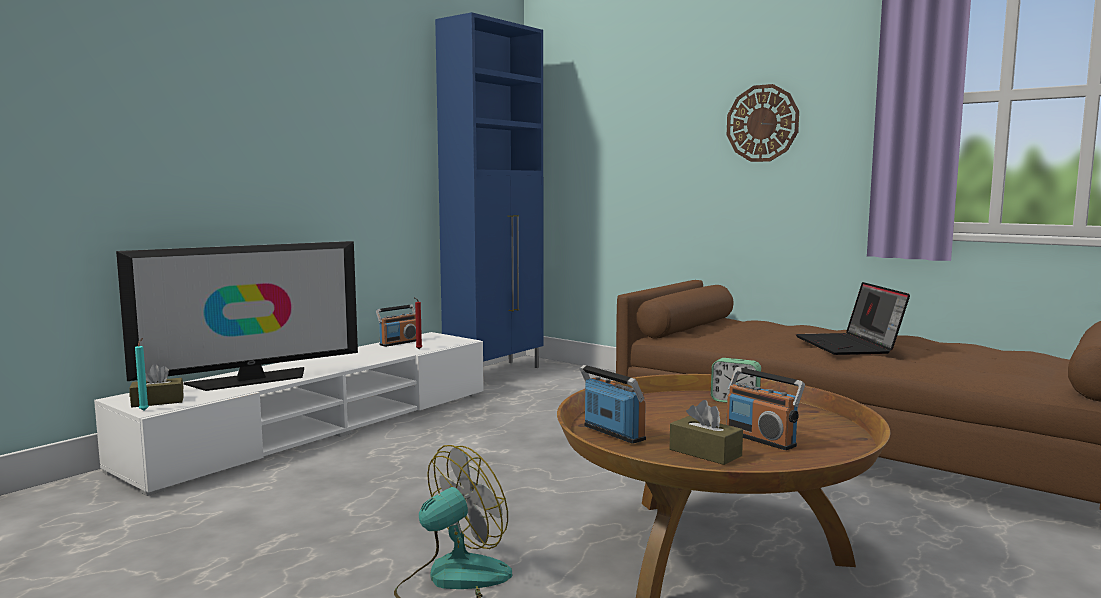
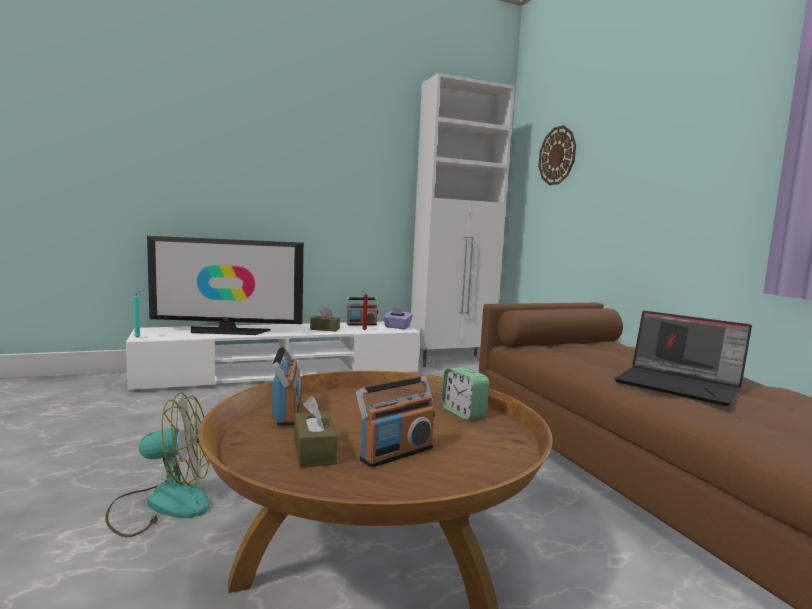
camera: 30 degrees right, 0 degrees up
(157, 402) = (155, 334): brown tissue box -> brown tissue box (325, 329)
(446, 339) = (397, 327): none -> purple tissue box
(496, 373) = (452, 361): blue cabinet -> white cabinet
(760, 439) = (396, 453): radio -> radio turned 120 degrees counterclockwise
(762, 123) = (680, 152): wall clock -> wall clock (557, 156)
(849, 346) = (679, 385): laptop -> laptop turned 75 degrees counterclockwise

